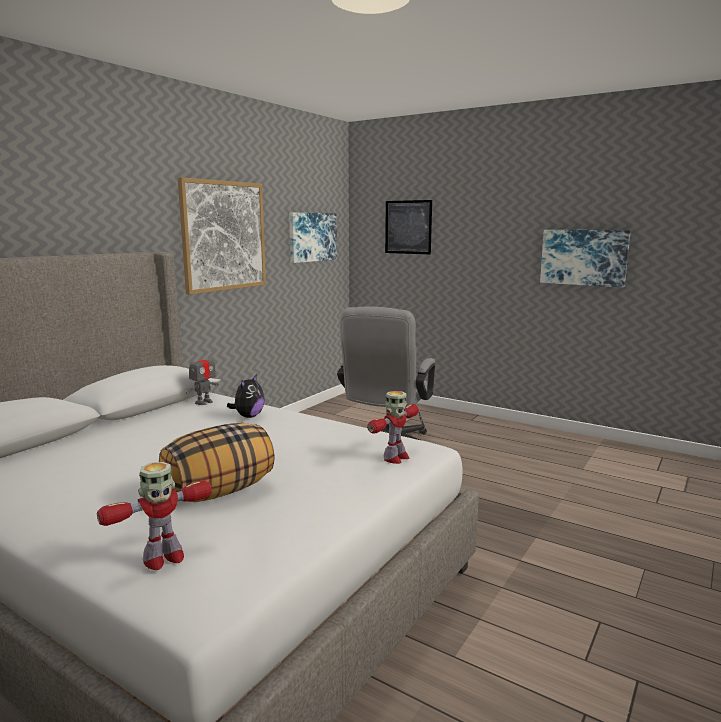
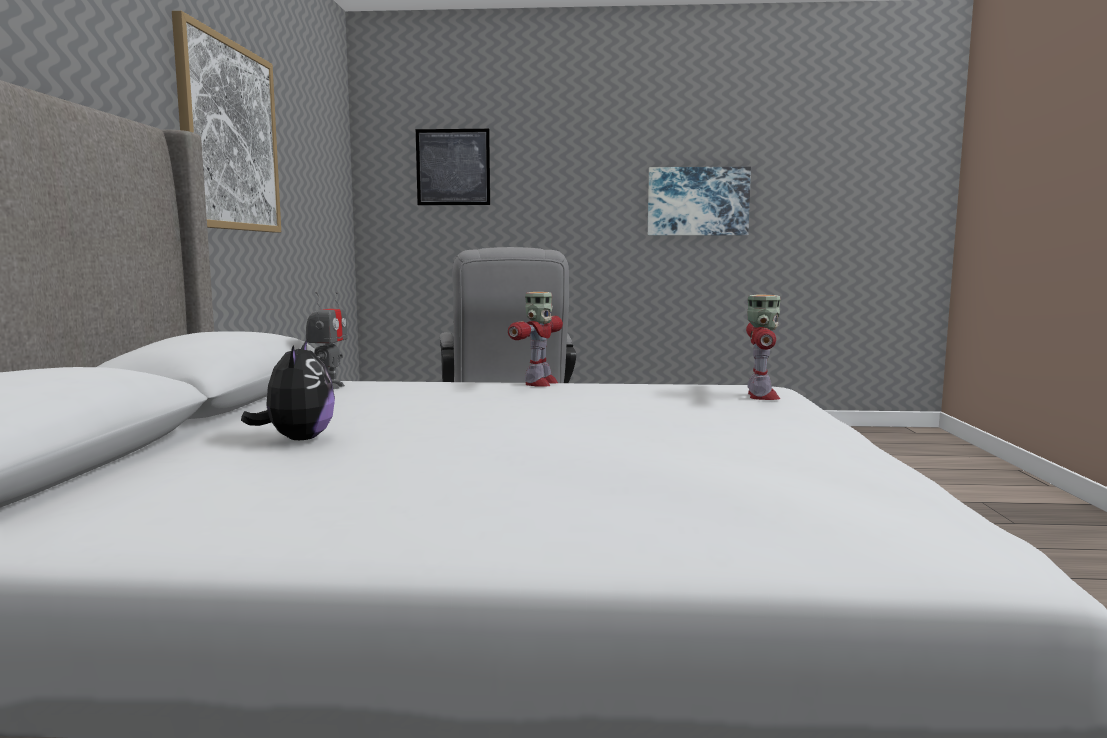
camera: 30 degrees left, 5 degrees down
(163, 559) = (790, 515): toy robot -> toy robot (539, 383)
(219, 491) = (638, 449): pillow -> none
(248, 416) = (448, 390): plush toy -> plush toy (297, 439)
(312, 237) = (320, 171): picture -> none

